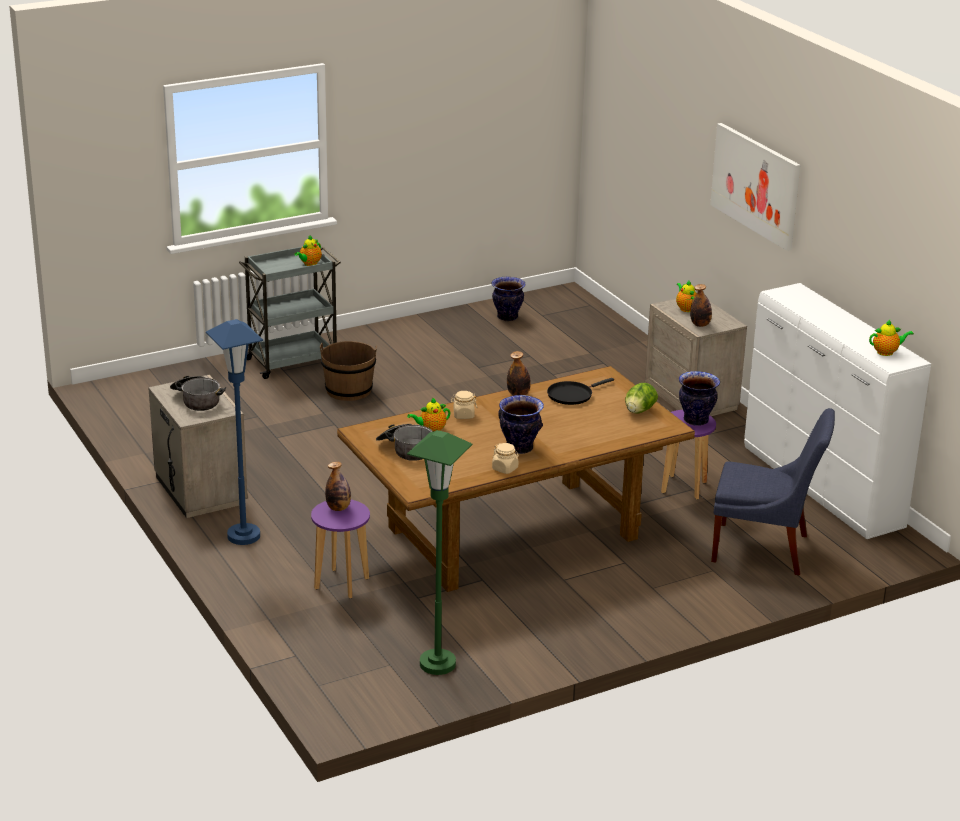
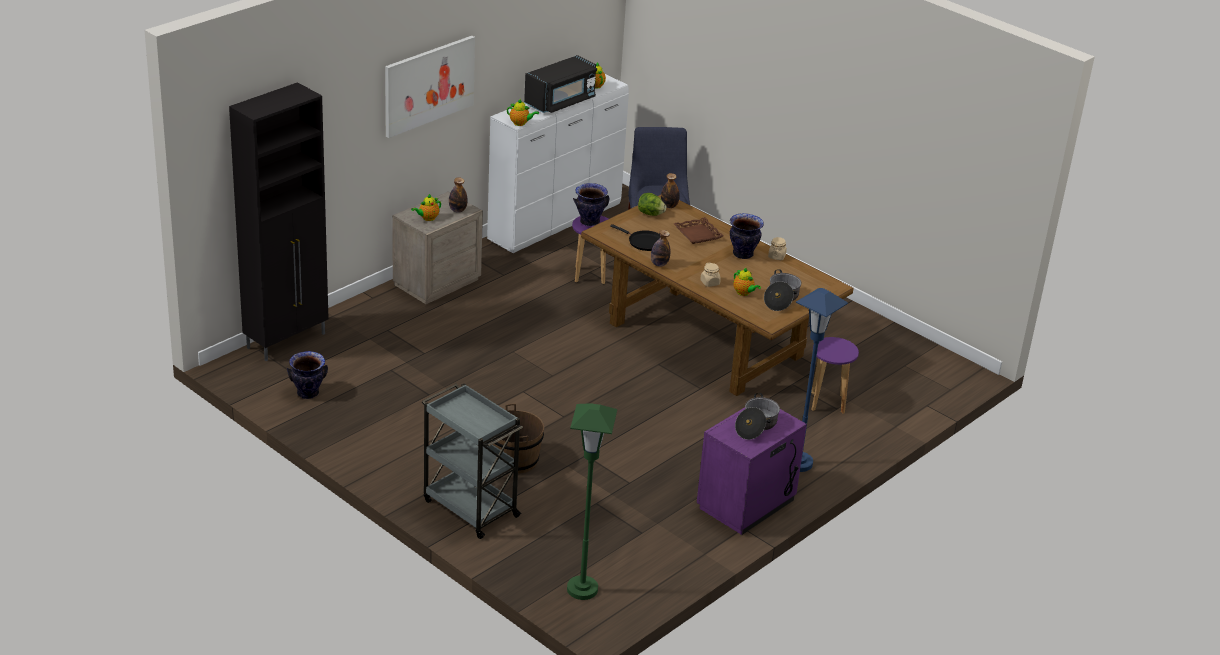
camera: 110 degrees left, 5 degrees up
(199, 490) = (747, 504): beige nightstand -> purple nightstand
(309, 264) = (463, 405): teapot -> teapot (520, 123)
(338, 508) = (829, 351): bottle -> bottle (669, 206)
(437, 664) = (888, 347): green floor lamp -> green floor lamp (582, 589)
(579, 430) = (697, 234): none -> brown tray
(601, 318) = (287, 340): none -> black cabinet
(837, 325) = (561, 101): none -> black microwave

